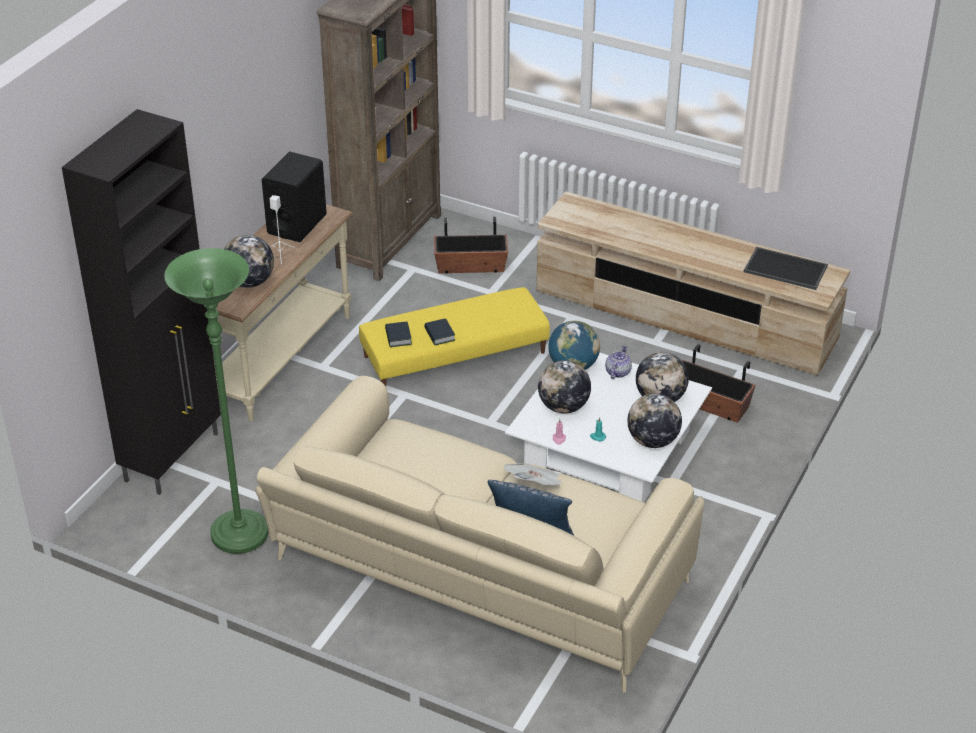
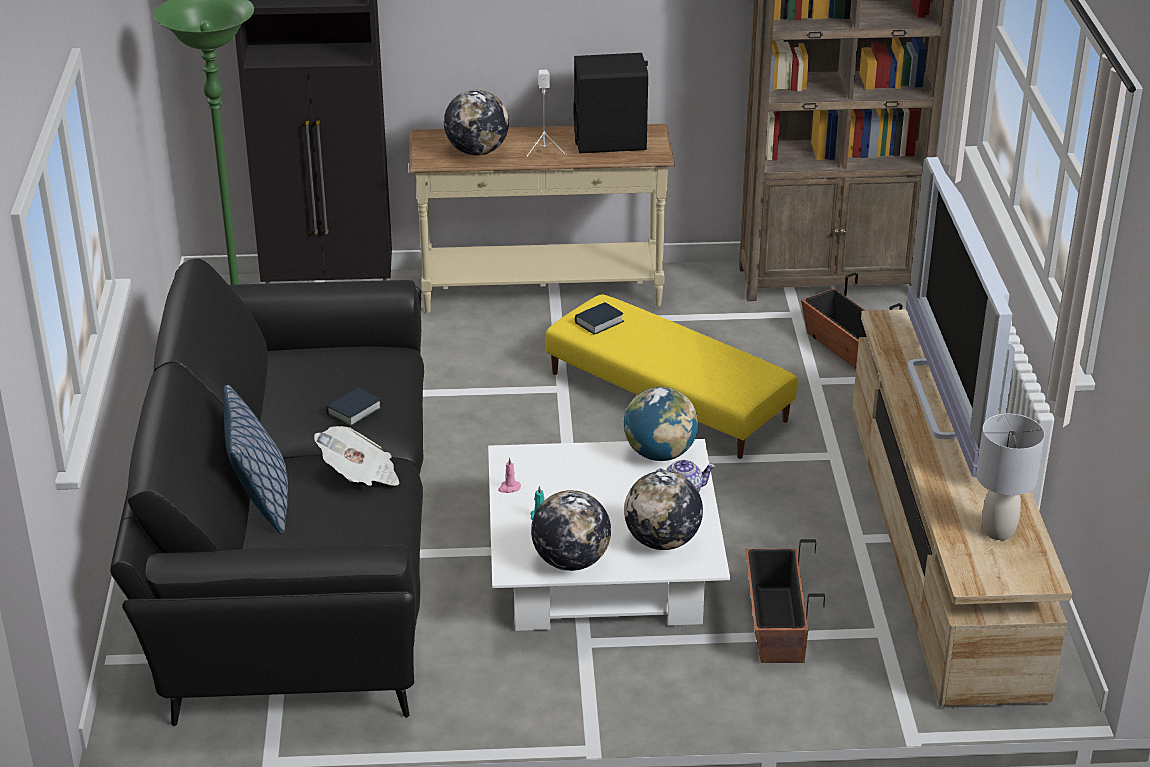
camera: 60 degrees right, 5 degrees down
(439, 335) = (632, 347): book -> book (354, 411)
(476, 575) = (296, 545): beige sofa -> black sofa
(563, 407) = (573, 472): globe -> none
(654, 234) = (947, 400): none -> television
(784, 269) = (997, 531): tray -> grey table lamp

